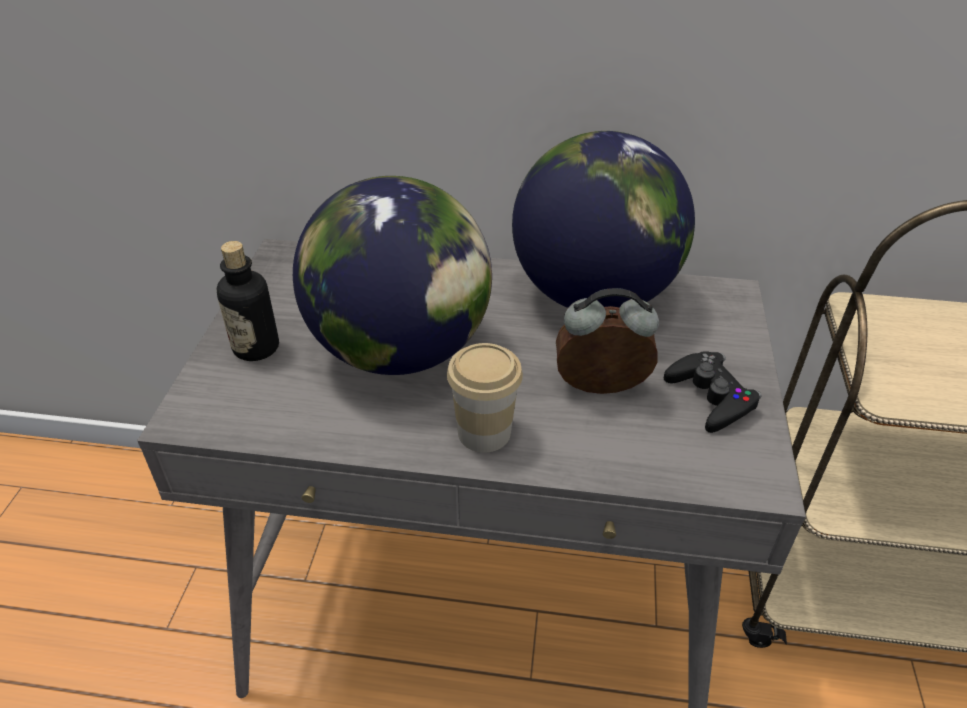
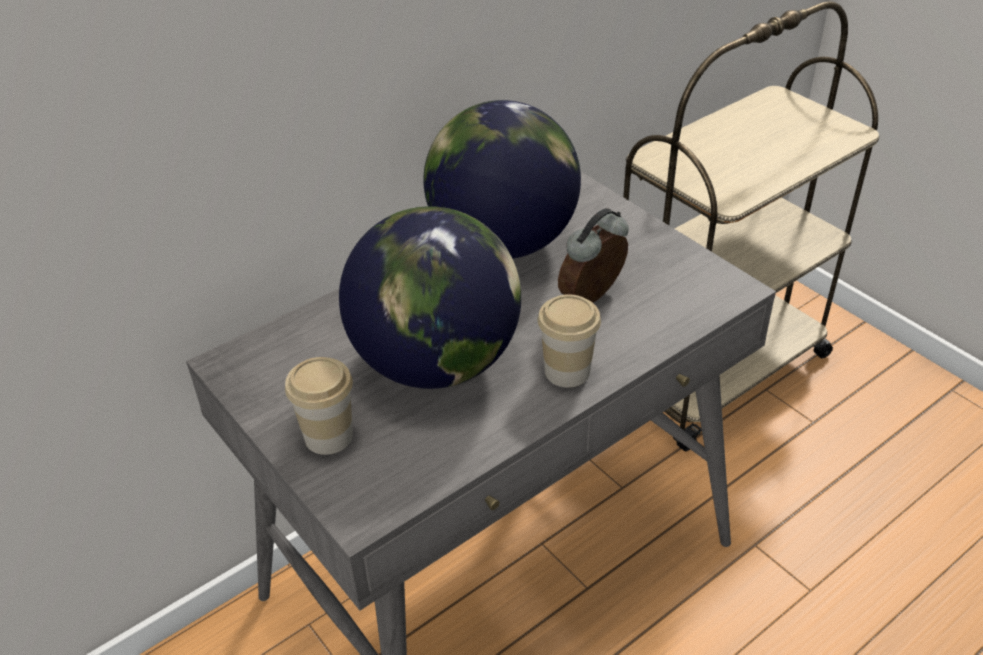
camera: 45 degrees left, 0 degrees up
(256, 347) = (328, 436): bottle -> cup
(710, 397) = (653, 261): black game controller -> none

